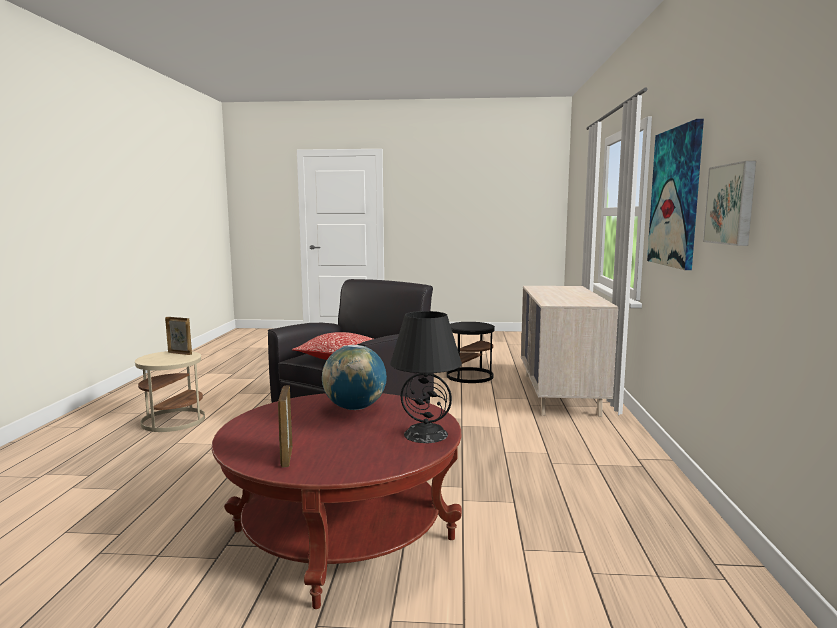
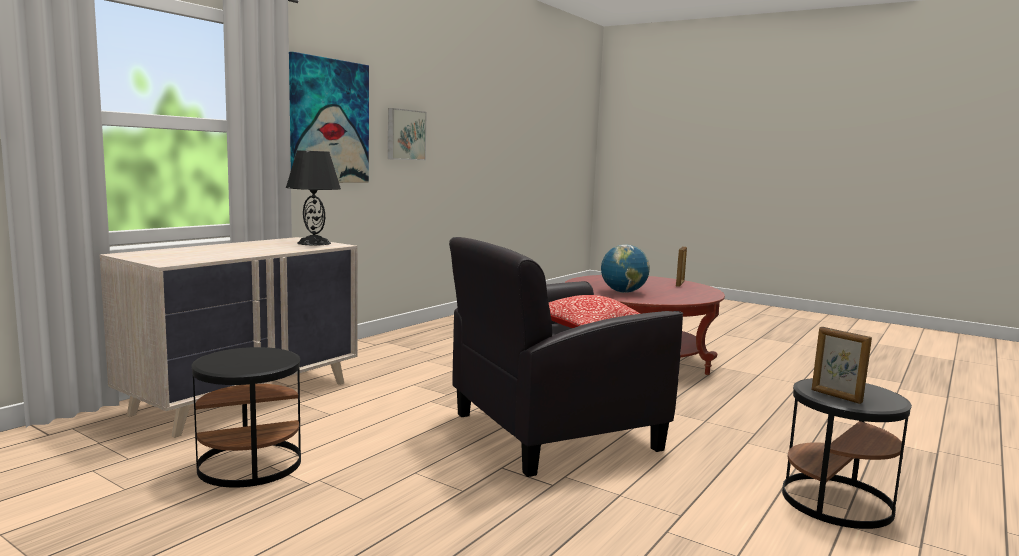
camera: 150 degrees left, 0 degrees up
(173, 421) = (837, 501): beige side table -> black side table
(425, 434) = (596, 279): black table lamp -> black table lamp (314, 243)

